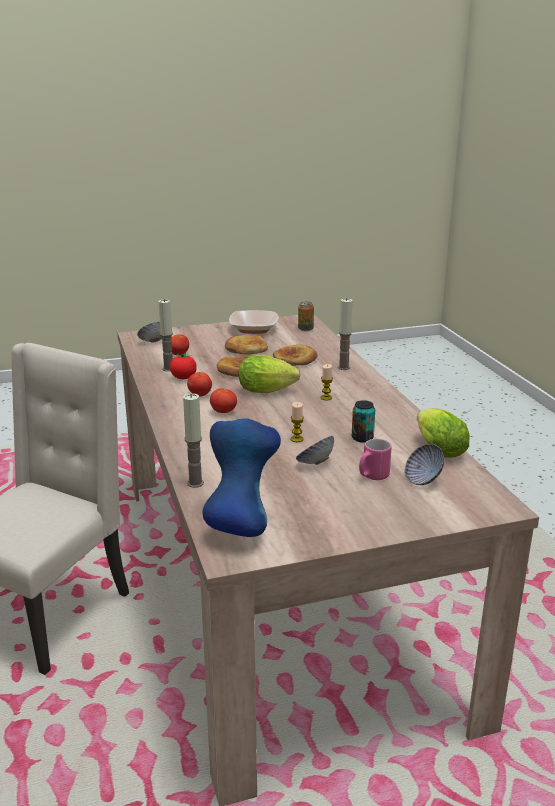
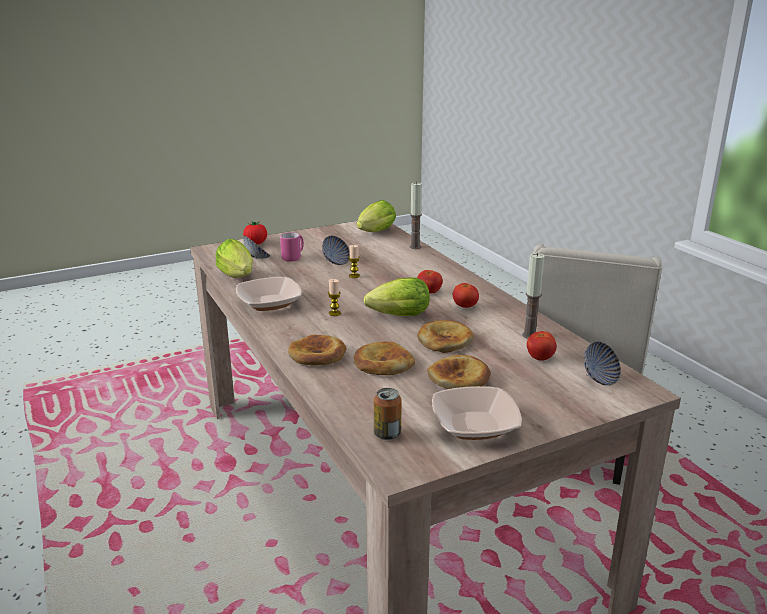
camera: 170 degrees right, 0 degrees up
(183, 378) = (500, 324): tomato -> tomato (256, 243)
(241, 523) = (374, 233): blue vase -> lettuce
(343, 367) = (317, 354): candle -> bread
(362, 438) = (299, 280): can -> none
(391, 413) = (269, 303): none -> bowl

